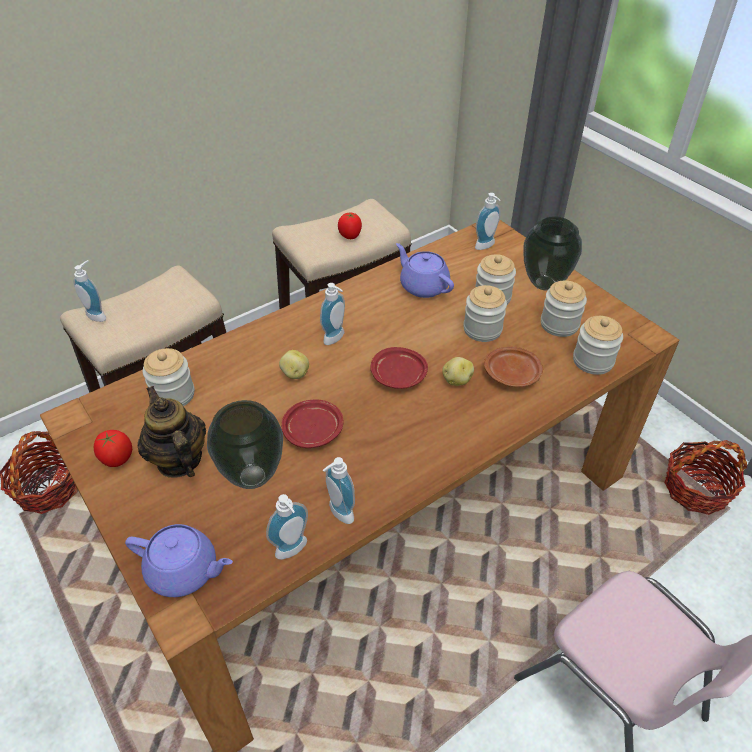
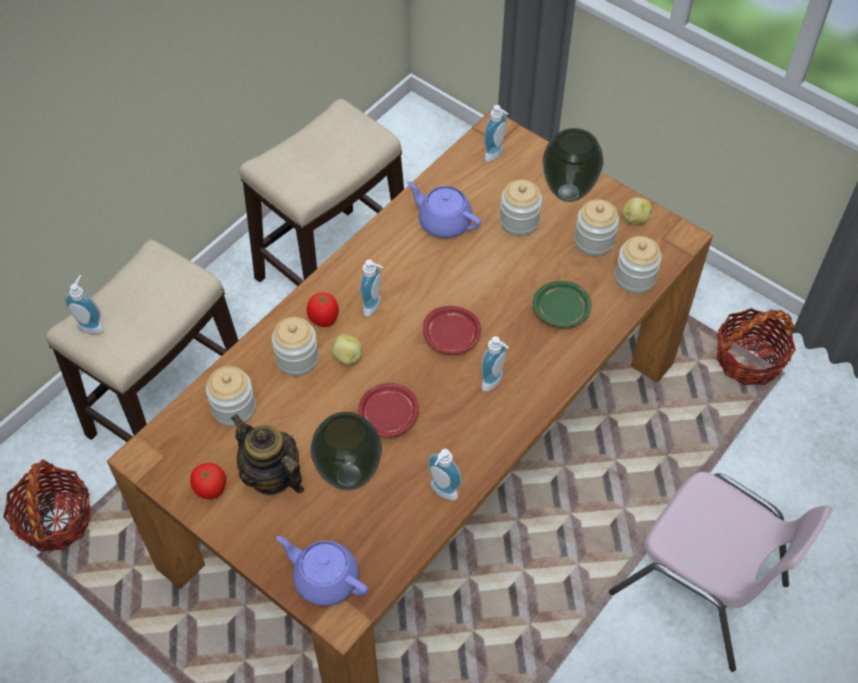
camera: 15 degrees left, 10 degrees up
(184, 571) = (325, 578): purple teapot -> purple teapot turned 150 degrees counterclockwise
(293, 551) = (414, 537): soap dispenser -> soap dispenser (495, 382)
(350, 236) = (333, 159): tomato -> tomato (324, 319)
(456, 380) = (509, 329): potato -> potato (634, 219)
(482, 329) = (519, 264): jar -> jar (297, 359)
(512, 374) = (561, 310): brown plate -> green plate

